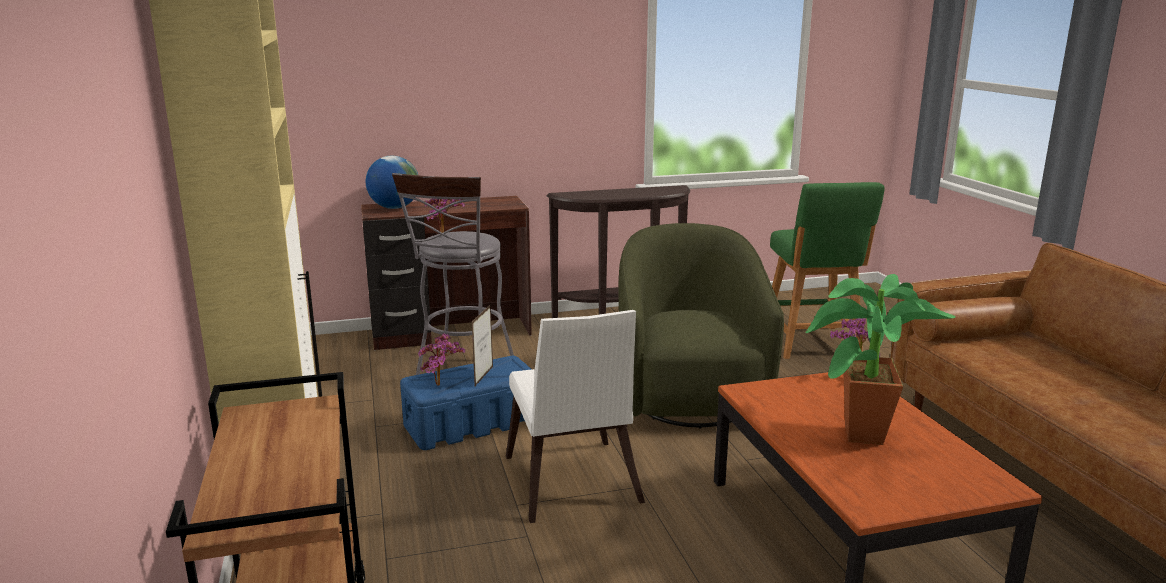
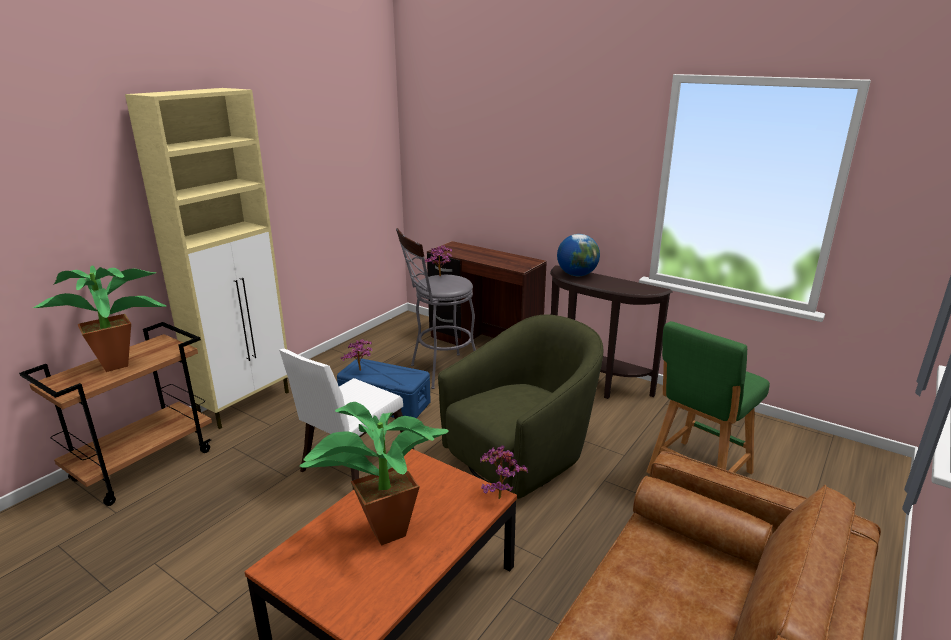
camera: 50 degrees right, 5 degrees up
(281, 455) = (122, 364): none -> potted plant
(394, 208) = (458, 248): globe -> globe (577, 275)
(484, 376) = (387, 376): picture frame -> none

